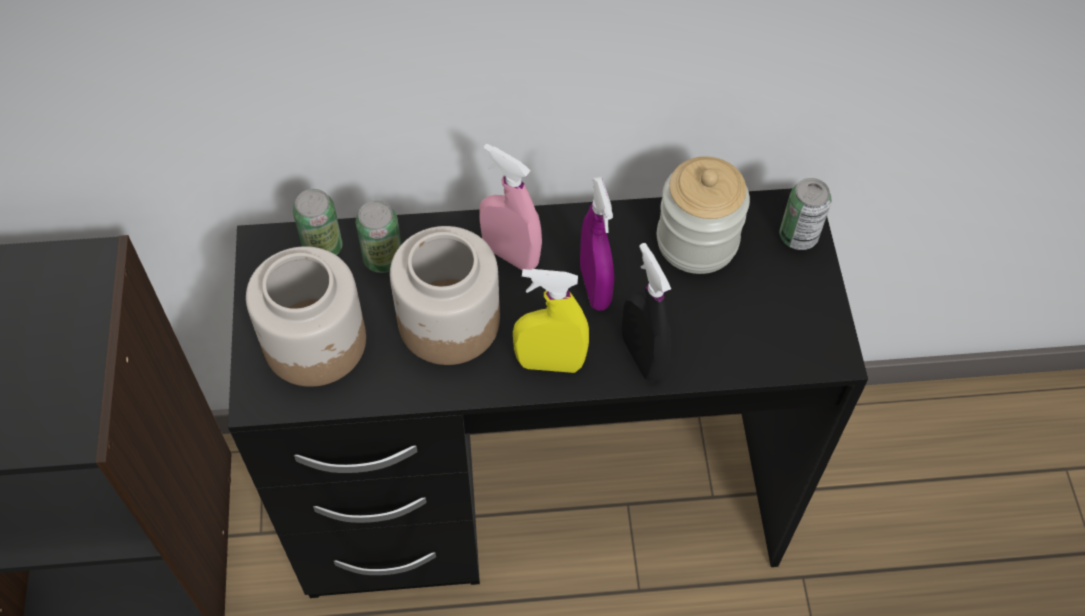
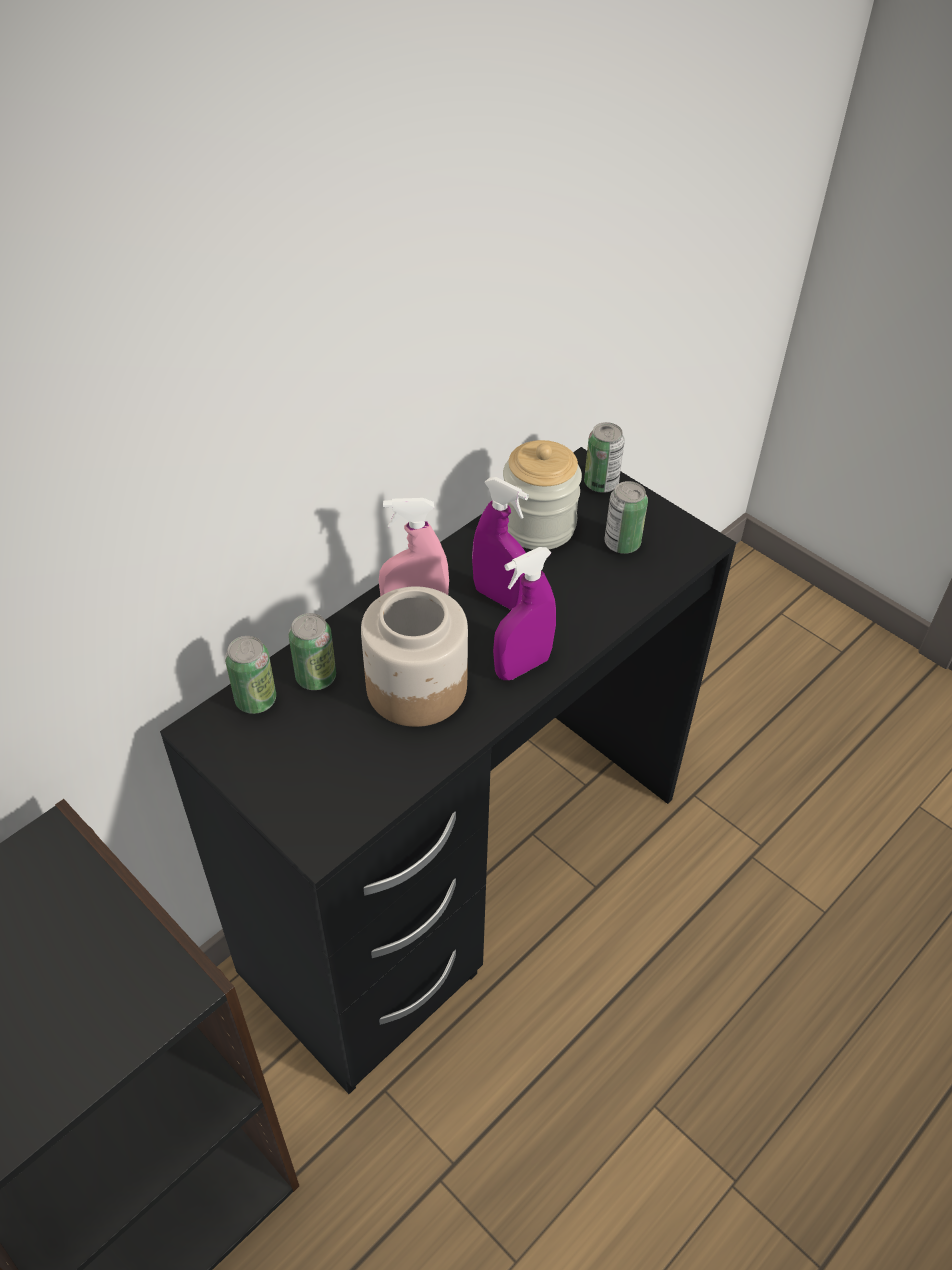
camera: 40 degrees left, 10 degrees down
(316, 342) = (325, 771): jar -> none
(550, 363) = (522, 666): yellow spray bottle -> purple spray bottle
(642, 357) = (581, 620): black spray bottle -> none
(755, 308) = (622, 543): none -> can

